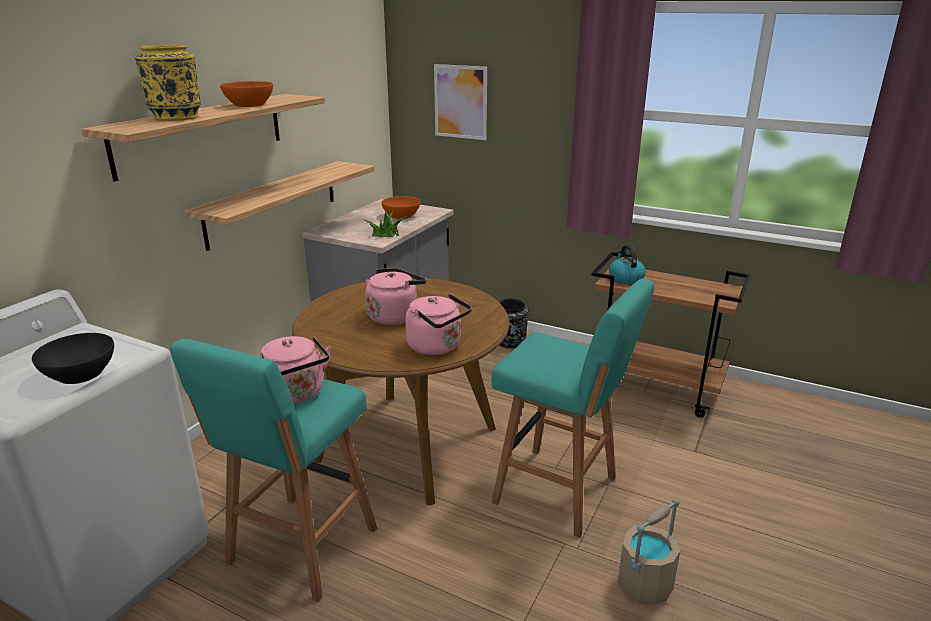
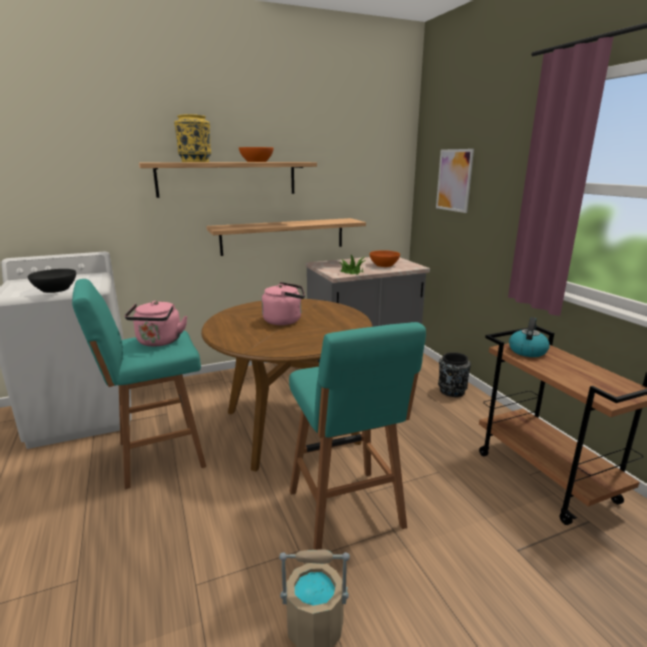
camera: 40 degrees right, 5 degrees down
(437, 347) = (272, 344): pink kettle -> none

